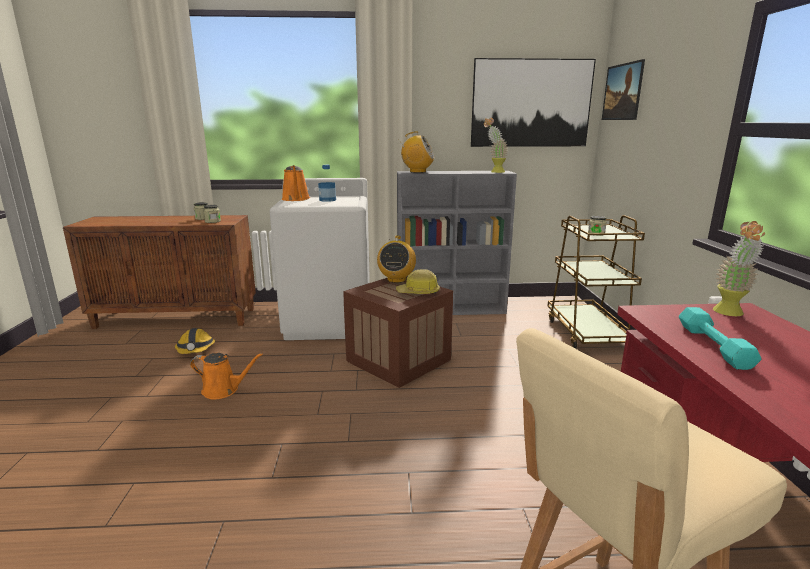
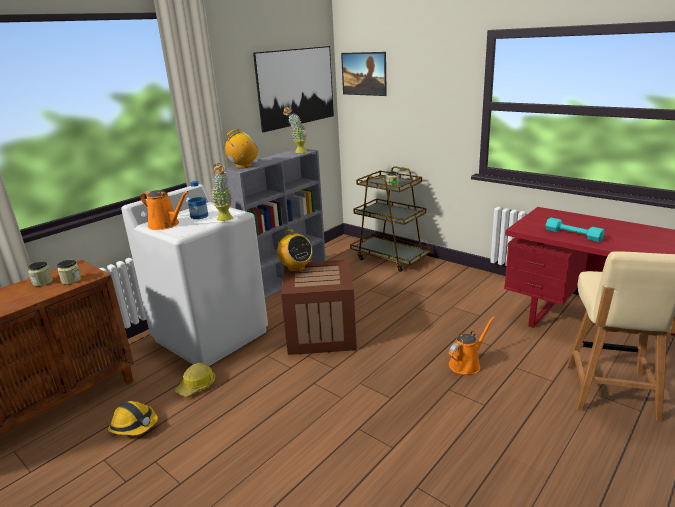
camera: 45 degrees left, 5 degrees up
(223, 390) = (240, 432): orange watering can -> orange watering can (466, 364)
(418, 292) = (334, 270): hard hat -> hard hat (197, 386)
(729, 314) = (545, 216): potted plant -> potted plant (226, 219)

